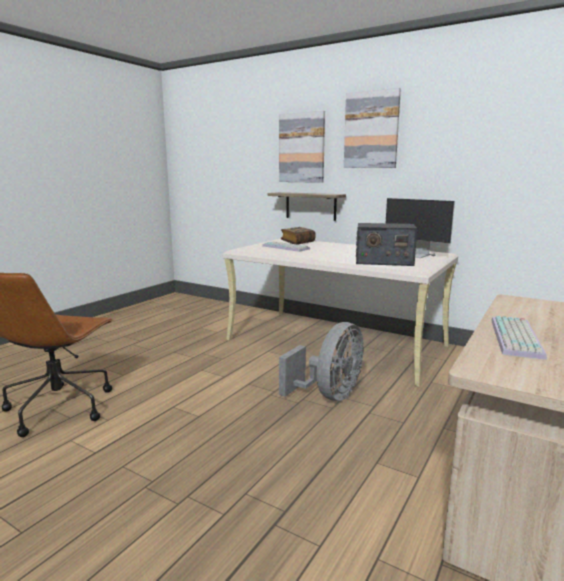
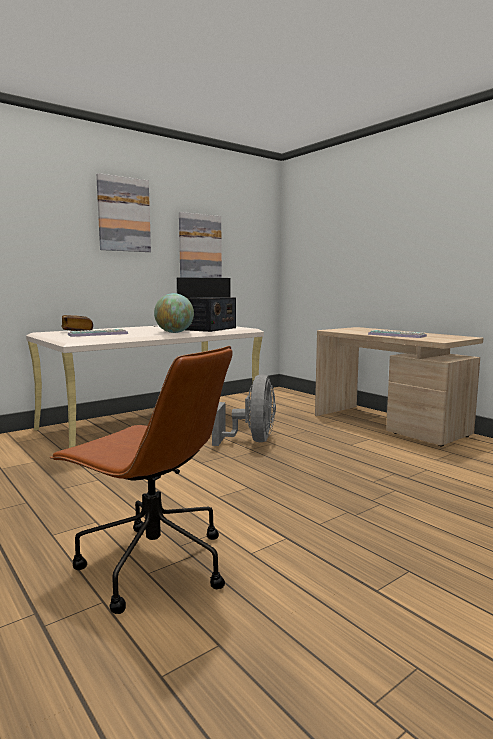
camera: 70 degrees left, 5 degrees down
(302, 148) = (44, 224): picture -> picture (200, 247)
(310, 206) = (61, 291): shelf -> none
(327, 258) = (174, 332): none -> globe
(329, 395) = (252, 441): grey fan -> grey fan turned 45 degrees clockwise

